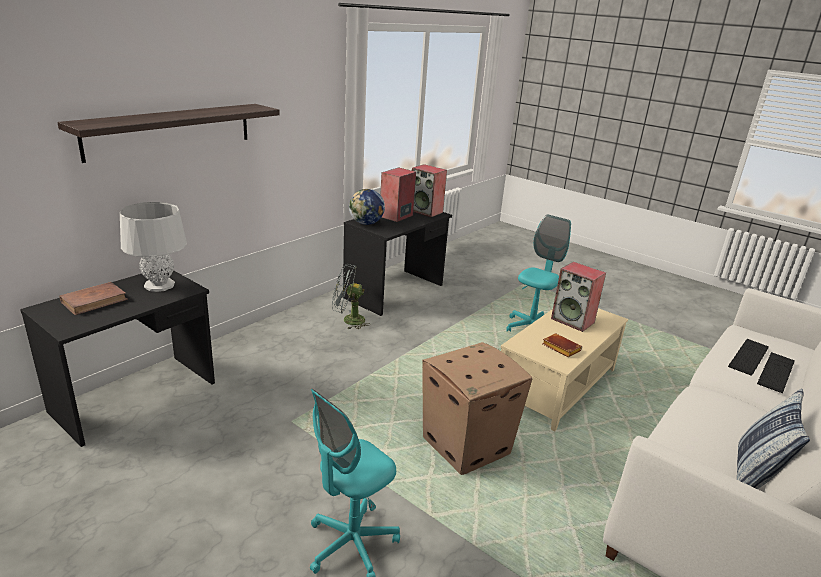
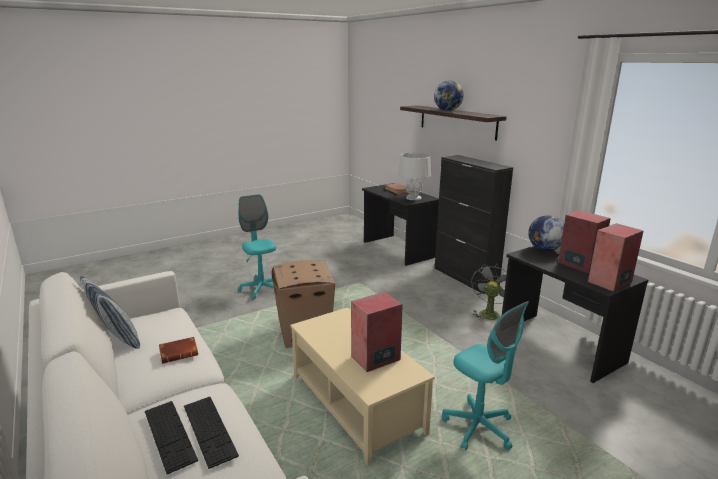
camera: 110 degrees right, 5 degrees down
(181, 114) = (447, 110): none -> globe
(257, 333) = (465, 278): none -> black cabinet
(559, 348) = (328, 333): brown book -> brown book (180, 352)

